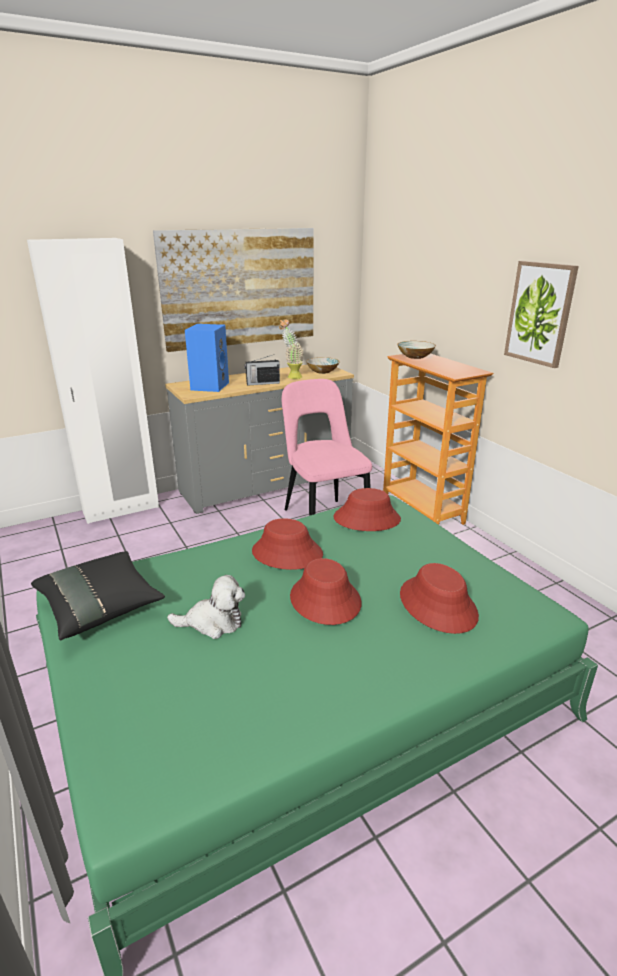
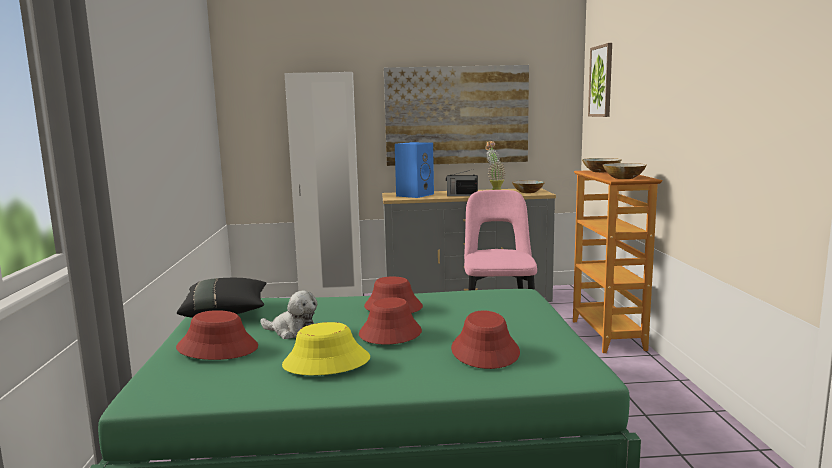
camera: 25 degrees right, 15 degrees down
(301, 668) = (326, 362): none -> yellow hat
(367, 518) = (488, 298): red hat -> red hat (218, 347)
(455, 370) = (623, 178): none -> bowl
(540, 313) = (693, 114): picture -> picture (601, 81)

